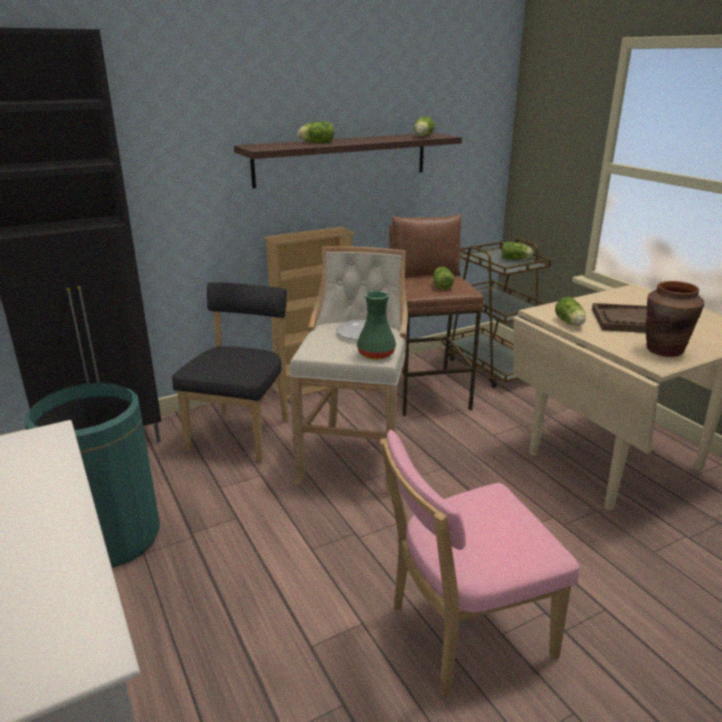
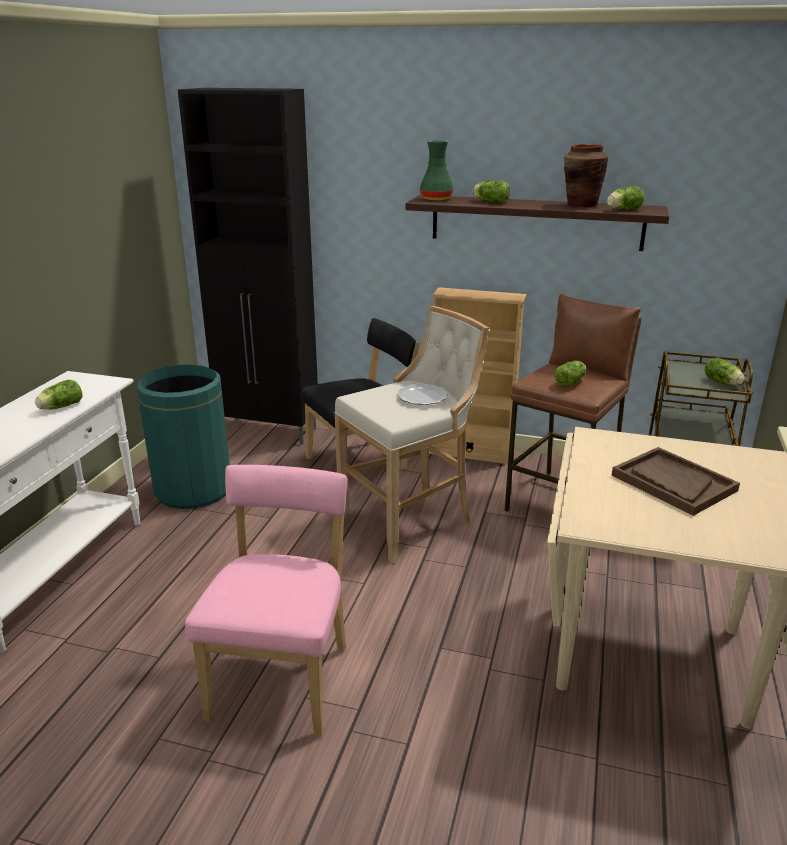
camera: 45 degrees right, 0 degrees up
(375, 355) = (396, 418): green vase -> green vase (435, 199)
(463, 633) = (283, 676): pink chair -> pink chair turned 75 degrees clockwise
(570, 323) = (594, 456): lettuce -> lettuce (60, 407)
(664, 350) = (627, 518): brown vase -> brown vase (581, 205)

